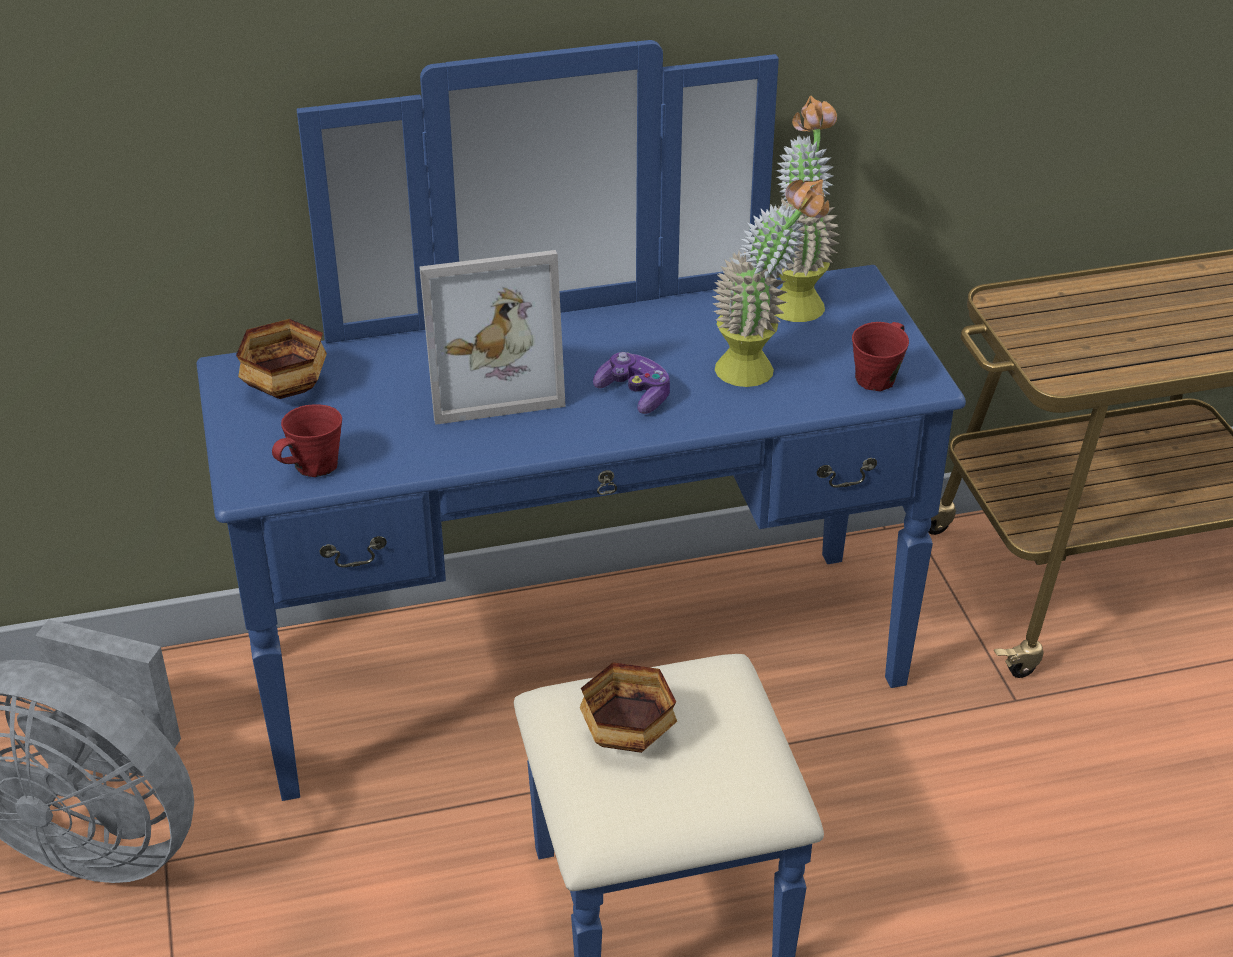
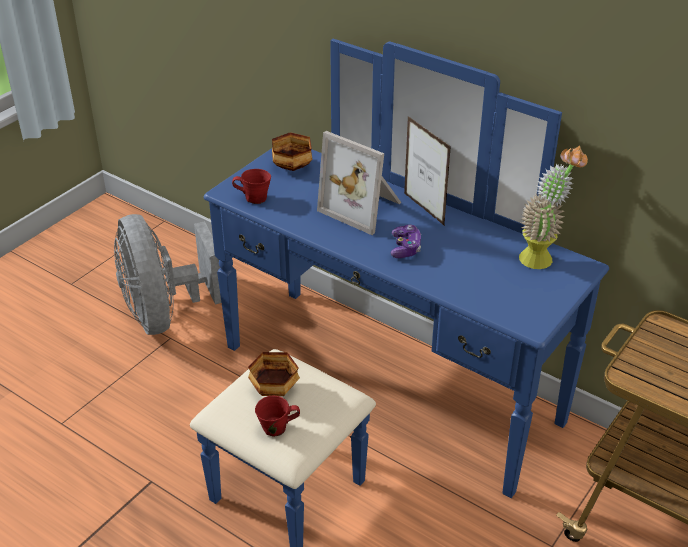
camera: 50 degrees right, 0 degrees up
(569, 332) = (424, 209): none -> picture frame
(760, 369) = (472, 272): potted plant -> none
(877, 378) = (516, 310): red mug -> red mug (276, 428)

